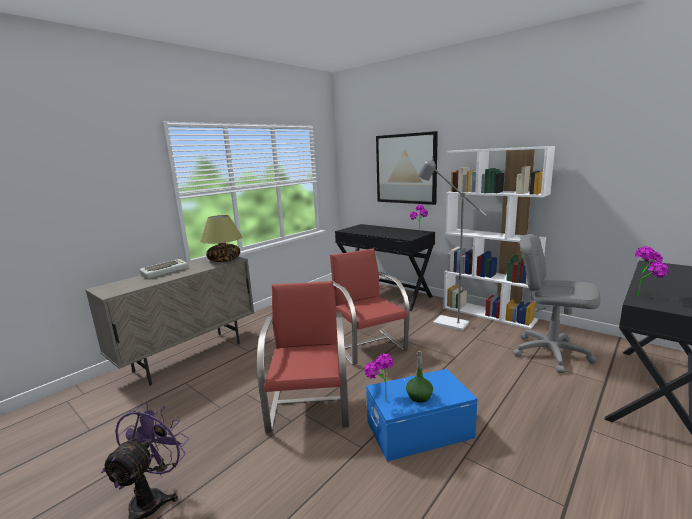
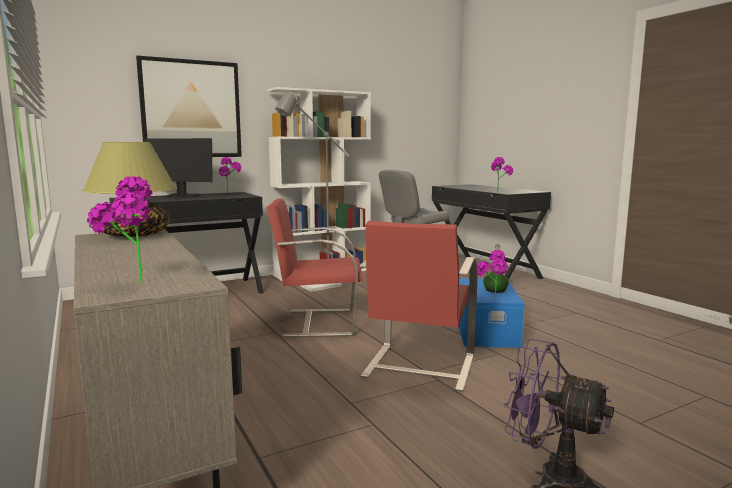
camera: 70 degrees left, 5 degrees down
(113, 286) = (130, 285): none -> potted plant
(165, 272) = (112, 259): keyboard -> none
(309, 407) = (418, 367): red chair -> red chair turned 90 degrees counterclockwise
(384, 230) = (181, 196): none -> monitor

